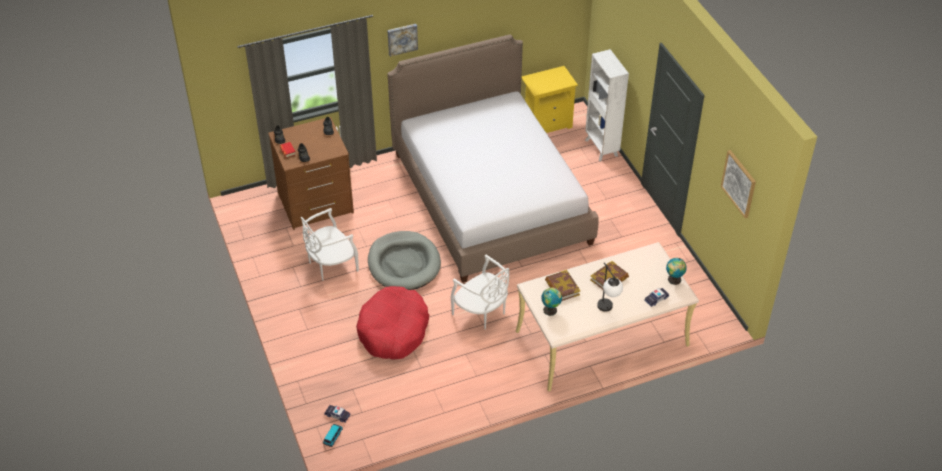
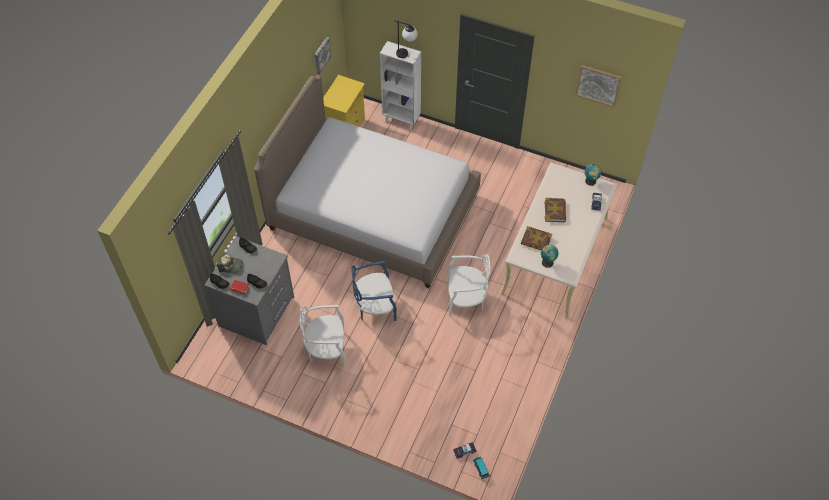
camera: 45 degrees left, 10 degrees up
(301, 132) = (230, 265): none -> cap
(315, 203) = (257, 312): brown dresser -> grey dresser
(331, 264) = (326, 349): white chair -> white chair turned 75 degrees clockwise
(393, 330) = (427, 360): red dog bed -> none
(402, 39) = (253, 134): picture -> picture (321, 55)
(404, 263) = (375, 306): grey dog bed -> blue chair
(608, 310) = (579, 233): table lamp -> table lamp (406, 55)

